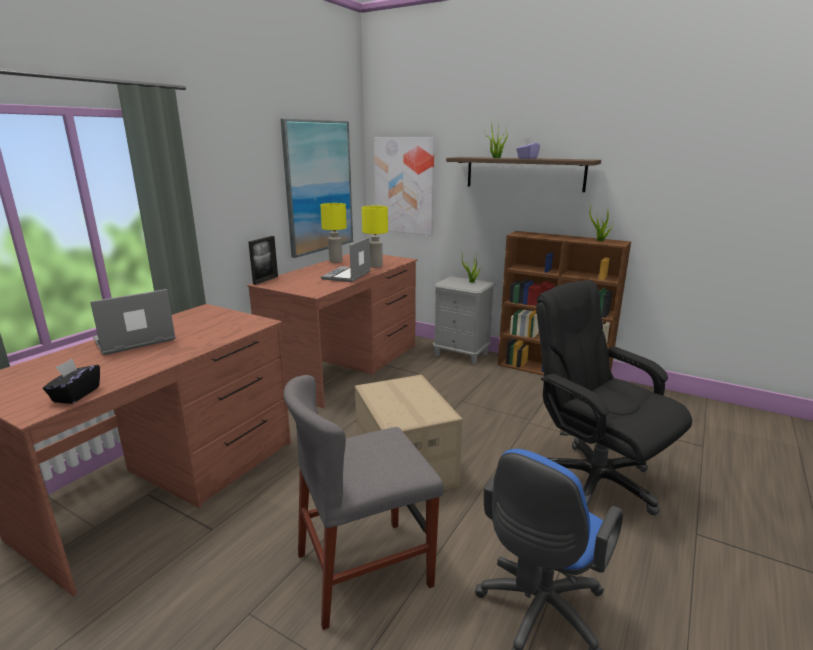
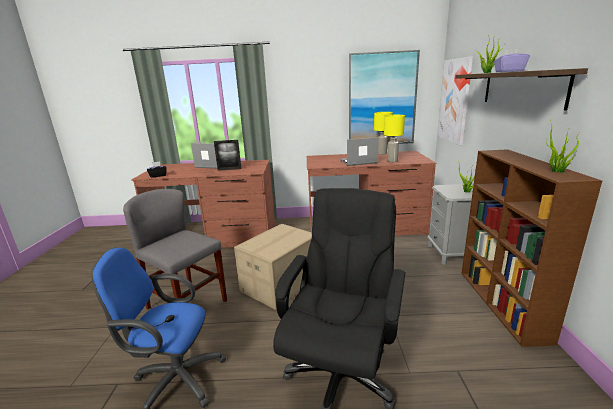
camera: 60 degrees right, 0 degrees up
(265, 280) = (318, 155): picture frame -> picture frame (229, 169)

